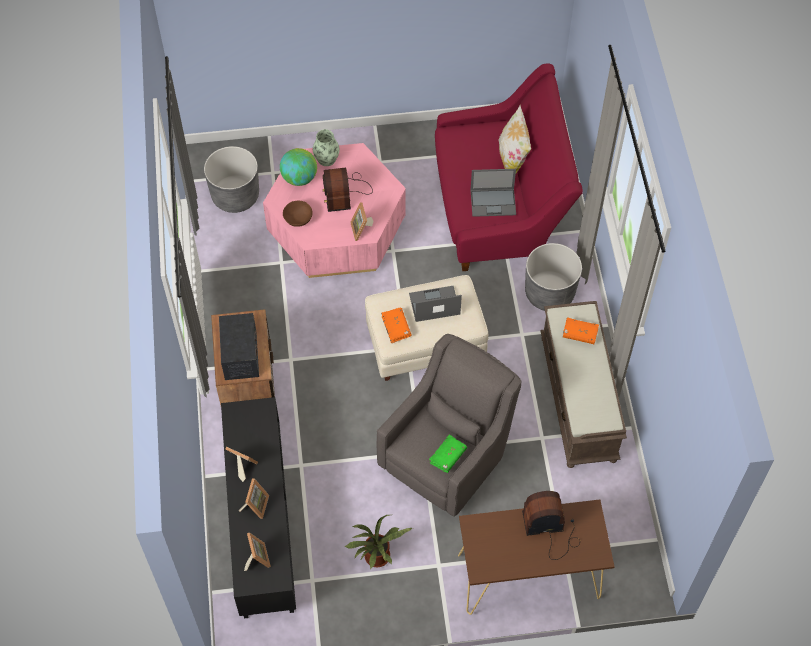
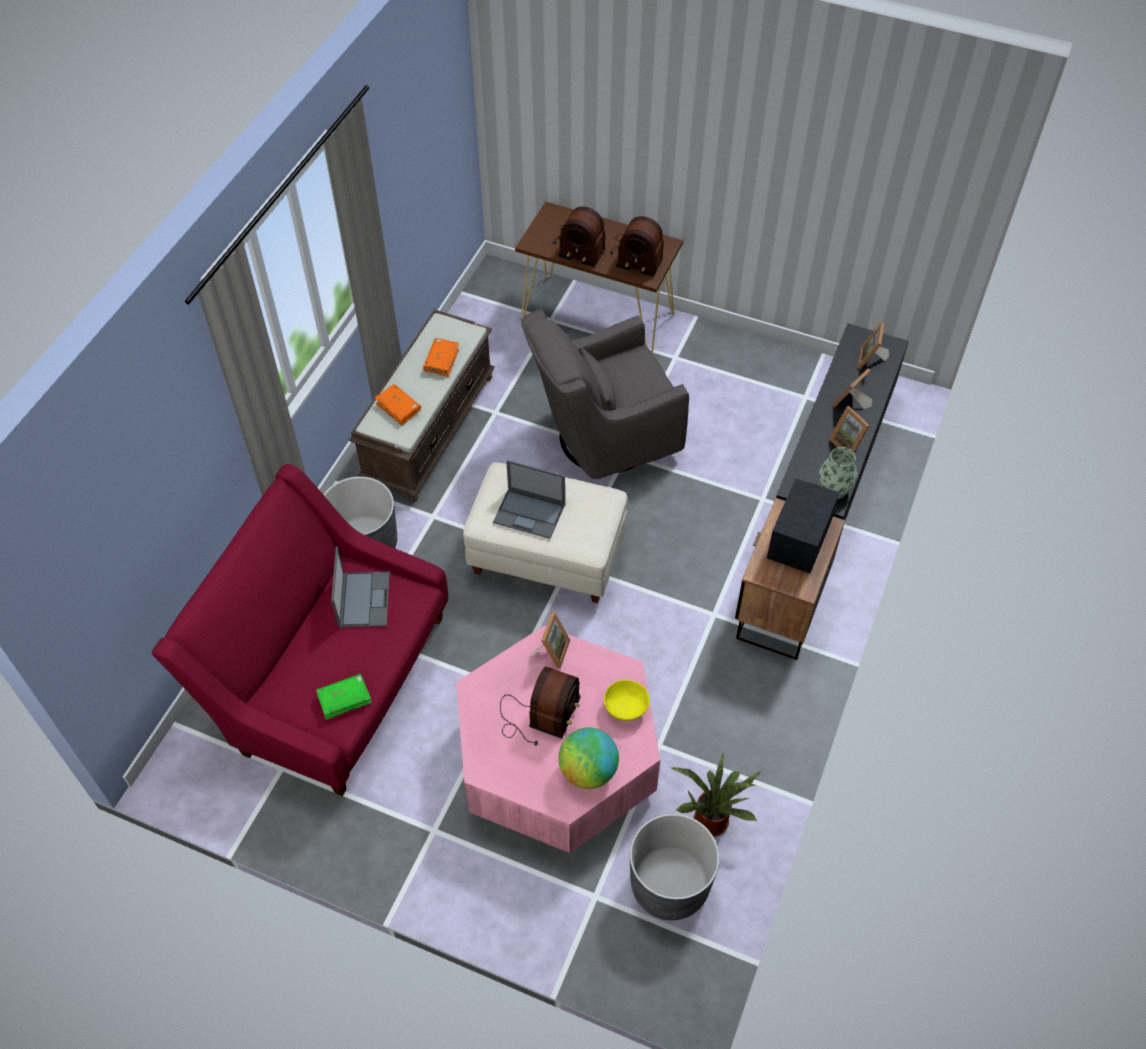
camera: 150 degrees left, 5 degrees down
(298, 219) = (626, 708): brown bowl -> yellow bowl
(326, 159) = (532, 782): vase -> vase (834, 488)
(377, 559) = (730, 386): potted plant -> potted plant (712, 818)
(396, 327) = (591, 509): orange book -> orange book (441, 361)
(448, 456) = (624, 363): green book -> green book (344, 699)
(493, 202) = (364, 599): laptop -> laptop turned 60 degrees clockwise
(497, 544) = (636, 255): none -> radio
(512, 159) = (292, 644): pillow -> none

